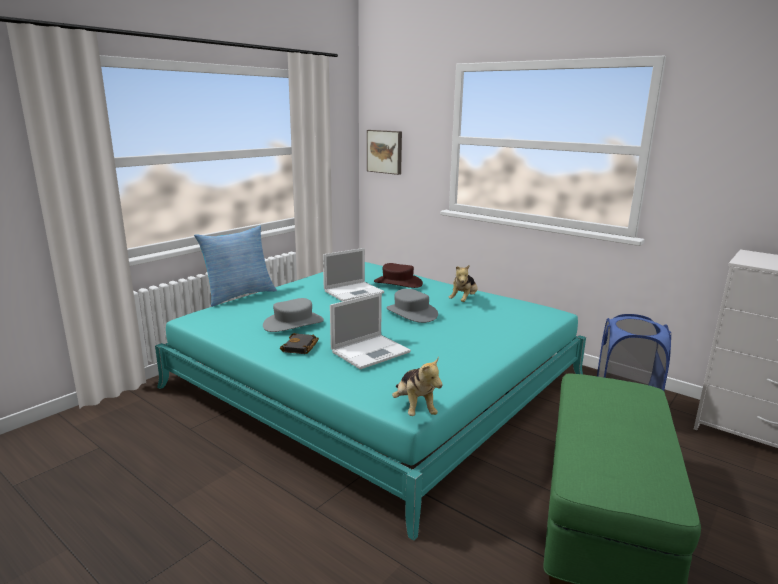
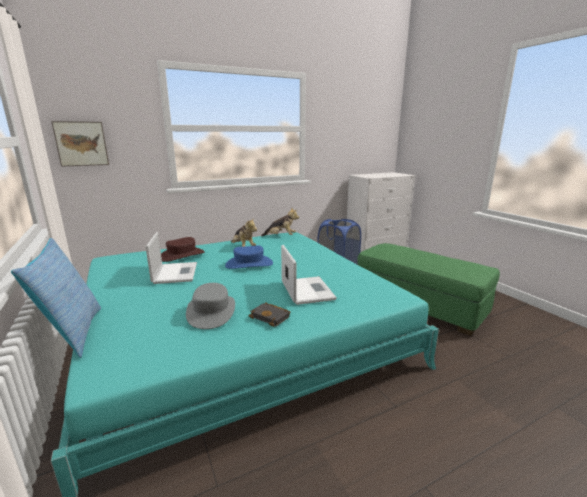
camera: 65 degrees left, 0 degrees up
(411, 313) = (249, 264): grey hat -> blue hat
(414, 408) = (400, 295): plush toy -> plush toy (281, 236)

